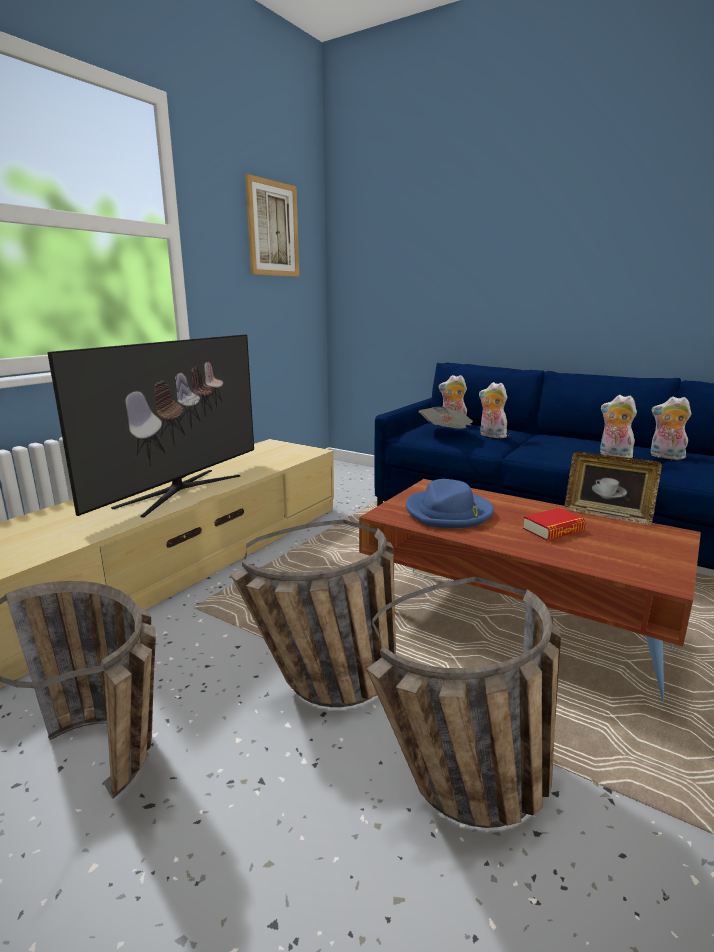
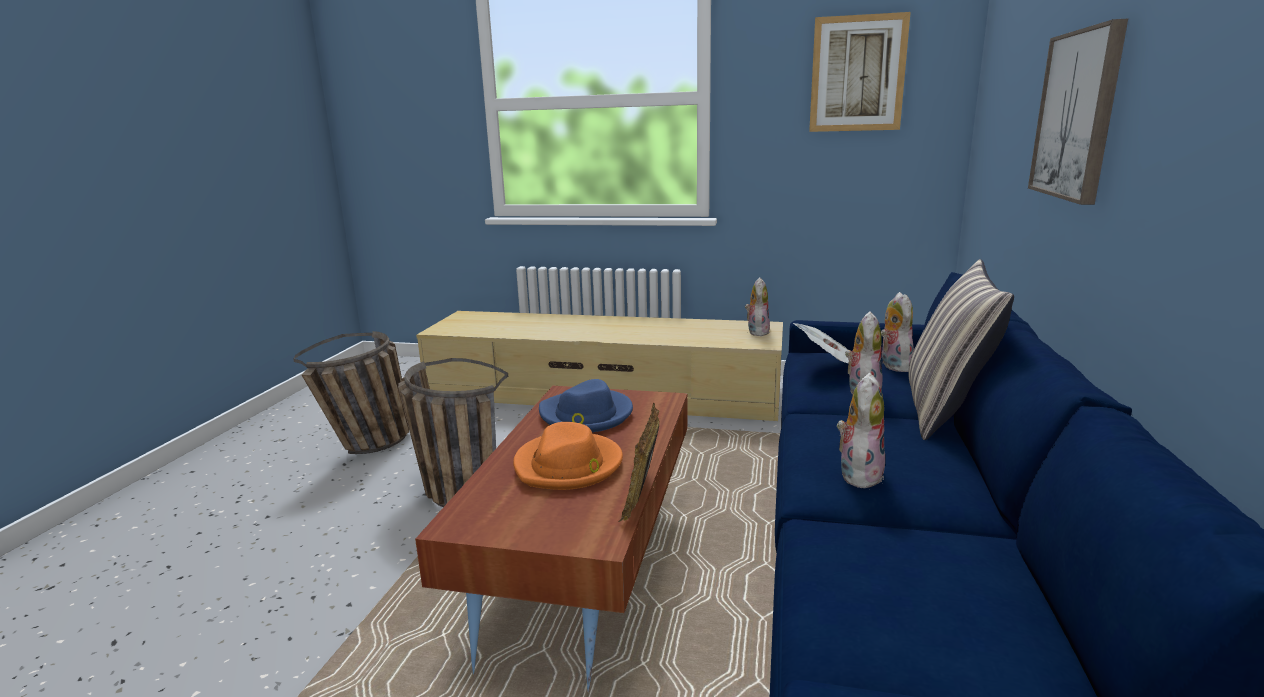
camera: 70 degrees right, 0 degrees up
(179, 491) = (596, 331): television -> none
(467, 799) = (344, 564): basket -> none
(515, 263) = (1077, 115): none -> picture
(529, 430) = (945, 411): none -> pillow
(553, 530) = (568, 465): book -> orange hat
(665, 457) = (933, 524): plush toy -> plush toy (756, 332)

